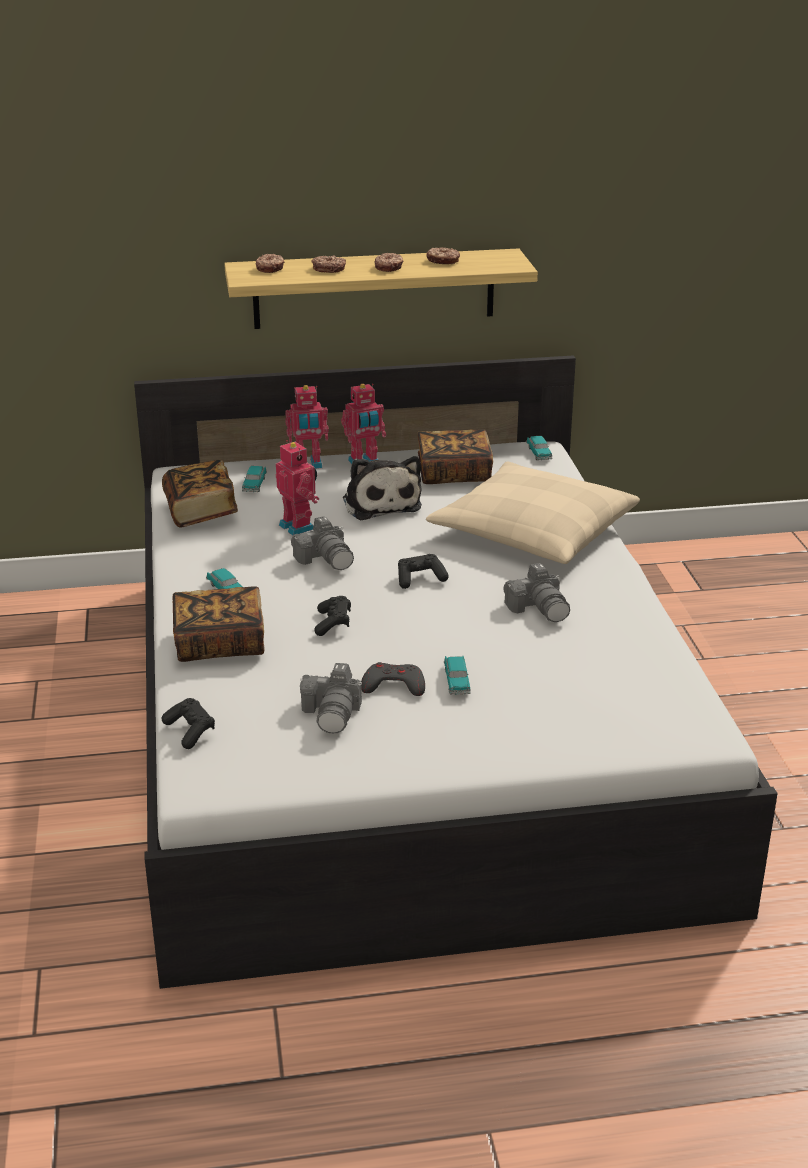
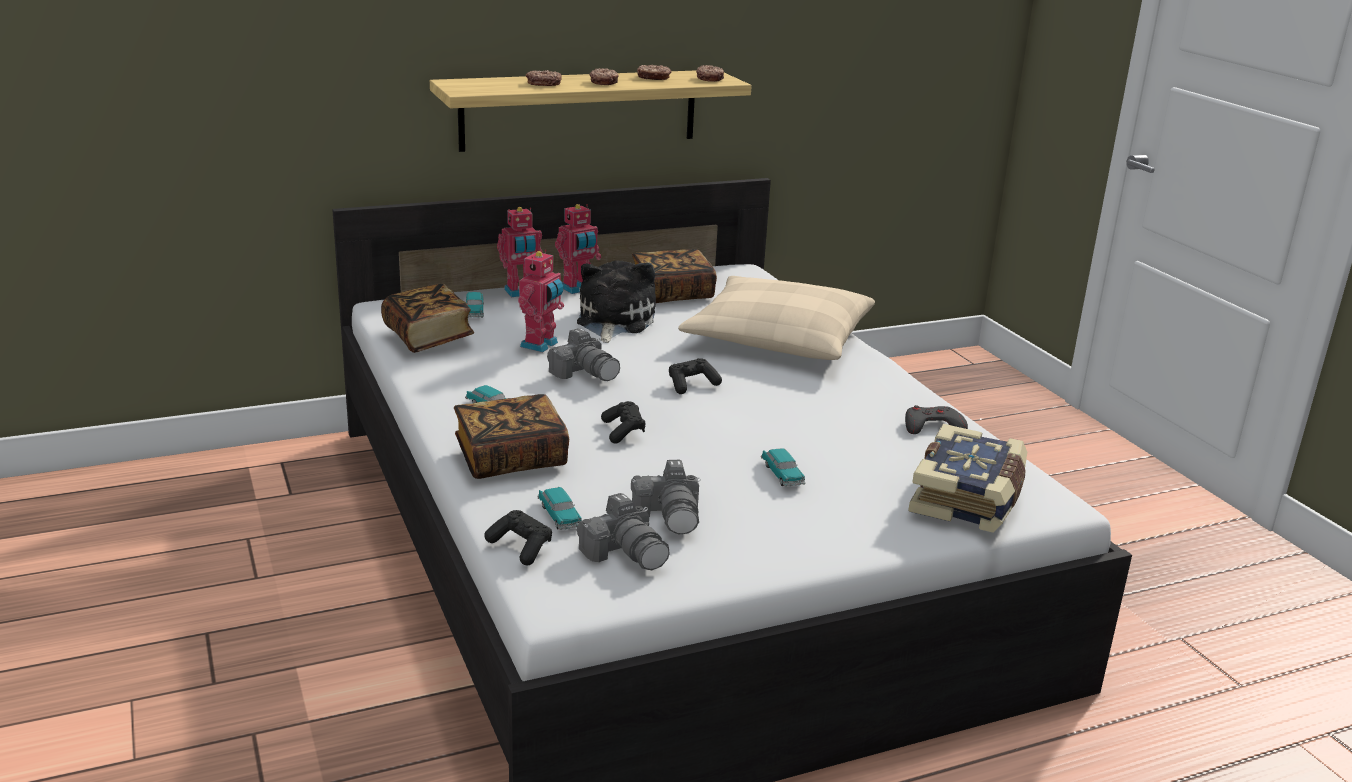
camera: 15 degrees left, 5 degrees down
(270, 268) = (483, 83): donut -> donut (710, 79)
(298, 526) = (541, 345): toy robot -> toy robot turned 75 degrees clockwise
(380, 503) = (613, 321): plush toy -> plush toy turned 135 degrees counterclockwise
(393, 685) = (719, 483): grey game controller -> grey game controller (932, 426)
(539, 453) = (744, 273): toy car -> toy car (559, 515)
(539, 608) = (825, 403): camera -> camera (626, 552)
(621, 723) = (969, 498): none -> book

